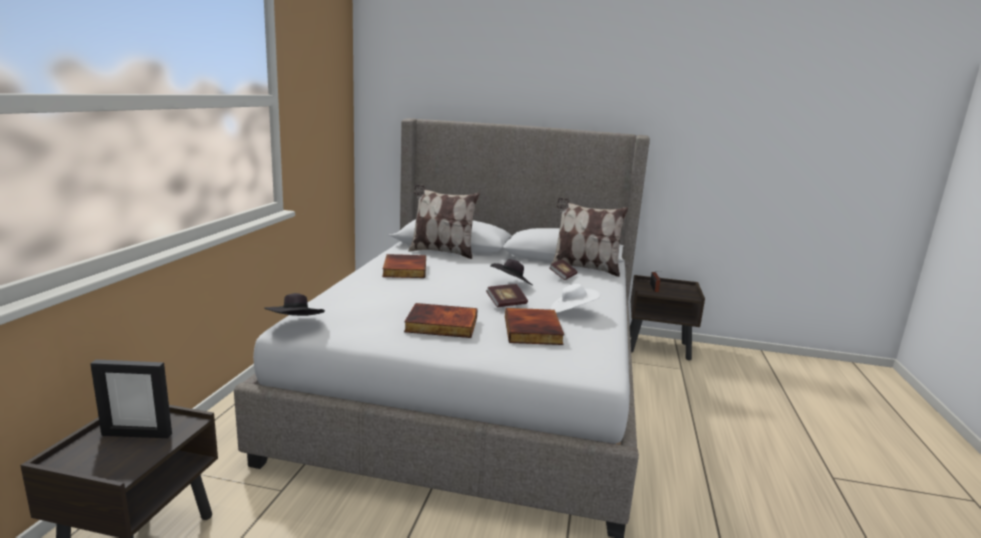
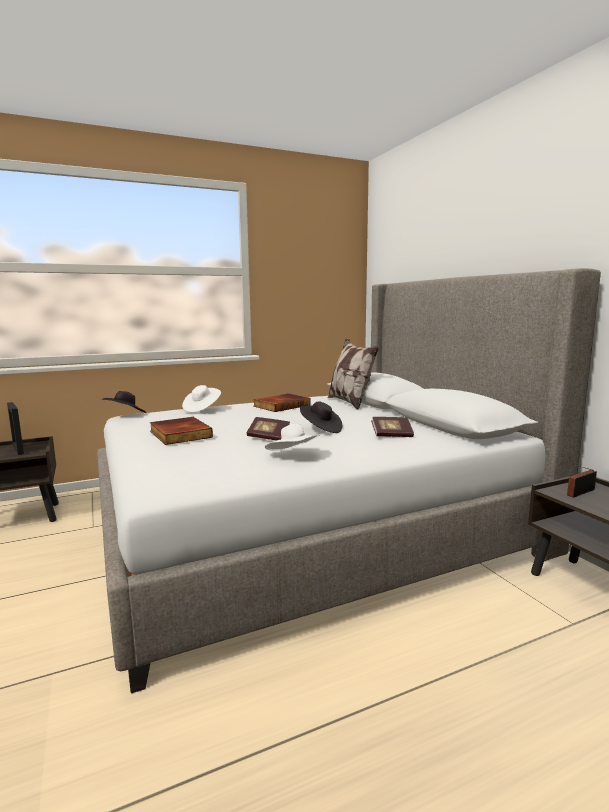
camera: 55 degrees right, 5 degrees down
(351, 293) = (202, 408): none -> white hat
(534, 330) = (218, 455): book -> none
(584, 268) = (441, 435): pillow -> none

